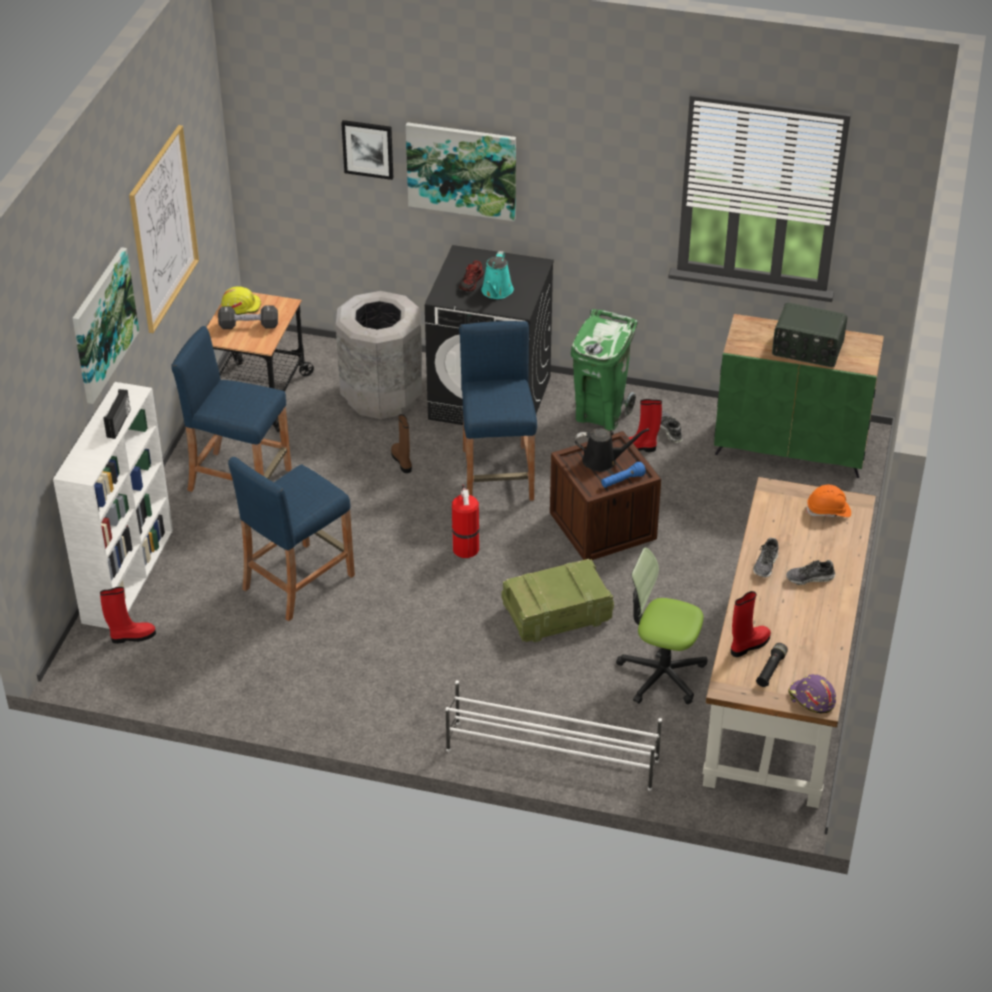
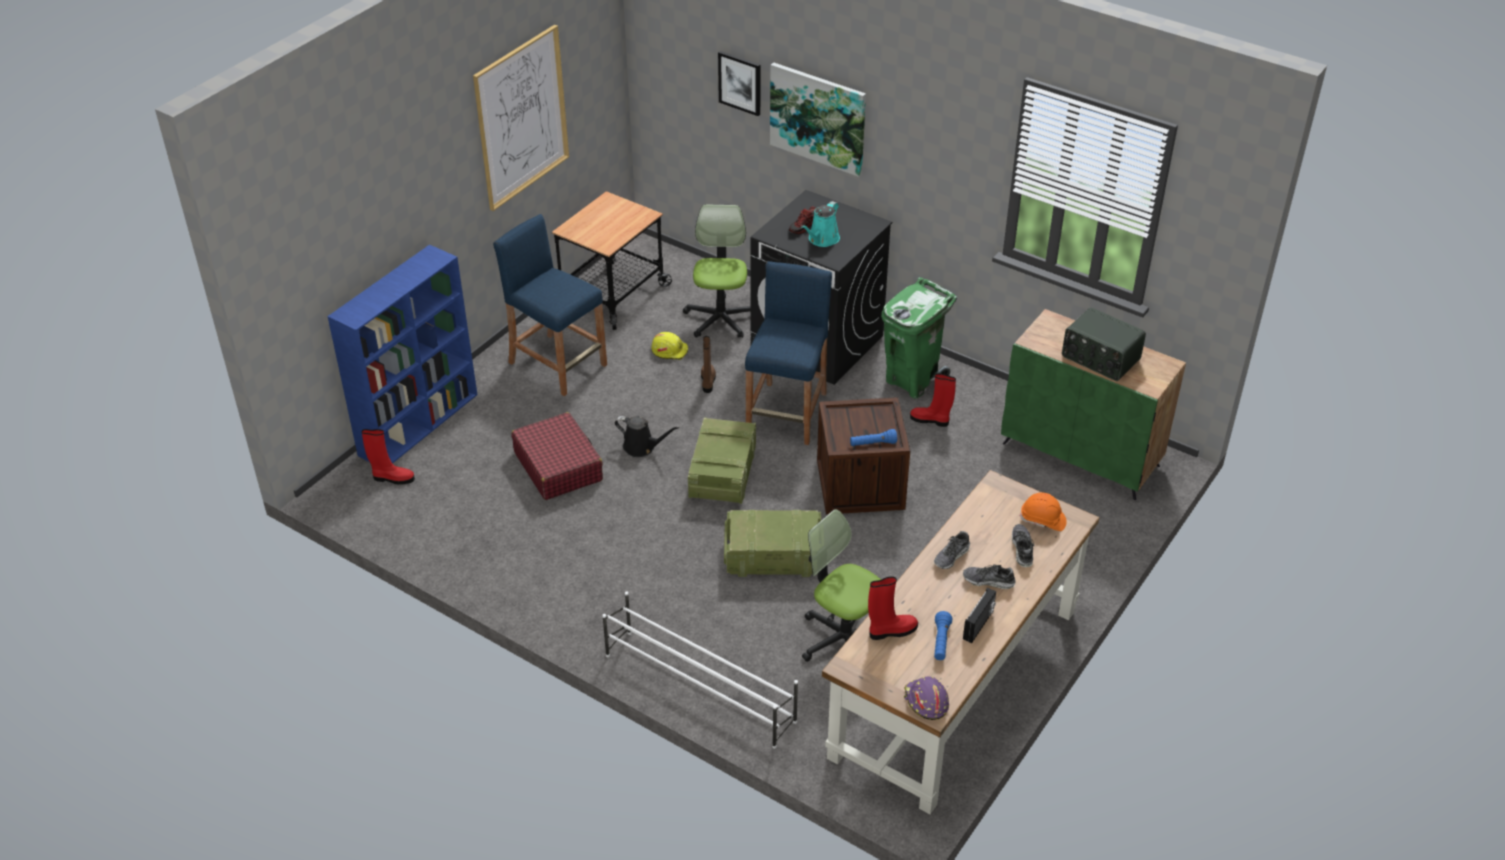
camera: 20 degrees right, 0 degrees up
(103, 324) = (422, 188): picture -> none
(119, 423) = (411, 281): radio -> radio (979, 625)
(128, 574) = (419, 423): white bookcase -> blue bookcase
(241, 306) = (607, 208): yellow hard hat -> yellow hard hat (670, 350)
(249, 326) = (604, 226): black dumbbell -> none
(298, 581) = (558, 466): blue stool -> red suitcase
(382, 396) = (721, 319): grey trash can -> office chair
(465, 547) = (722, 473): fire extinguisher -> crate
(603, 461) = (864, 421): black watering can -> black watering can (642, 447)
(669, 430) = (970, 410): shoe -> shoe (1022, 549)
(770, 670) = (900, 661): black flashlight -> none
(797, 643) = (941, 642): none -> blue flashlight

